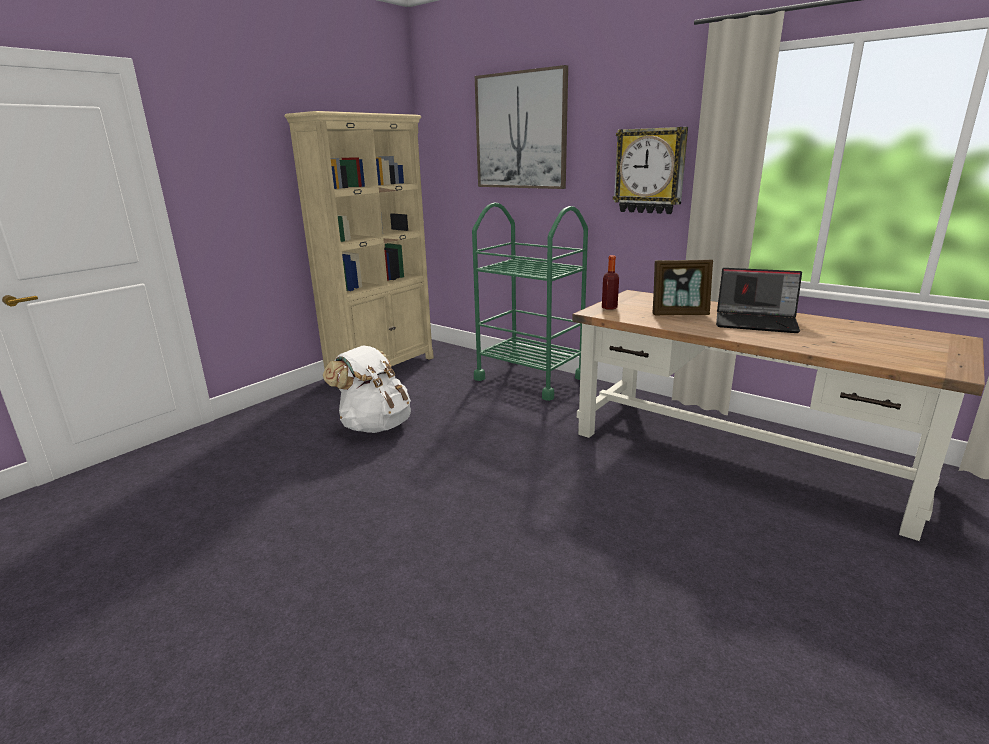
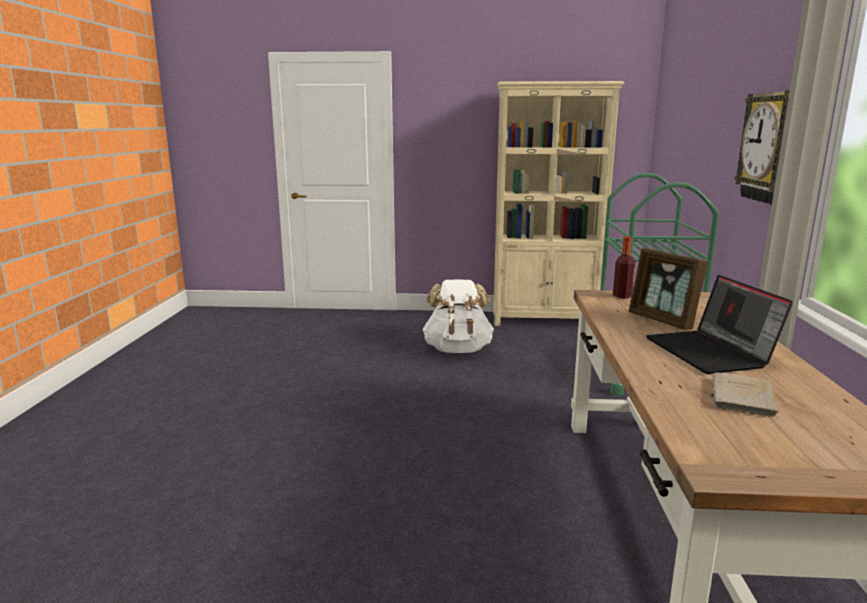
camera: 55 degrees right, 5 degrees down
(520, 131) = (702, 96): picture -> none
(842, 338) = (742, 398): none -> beige book

